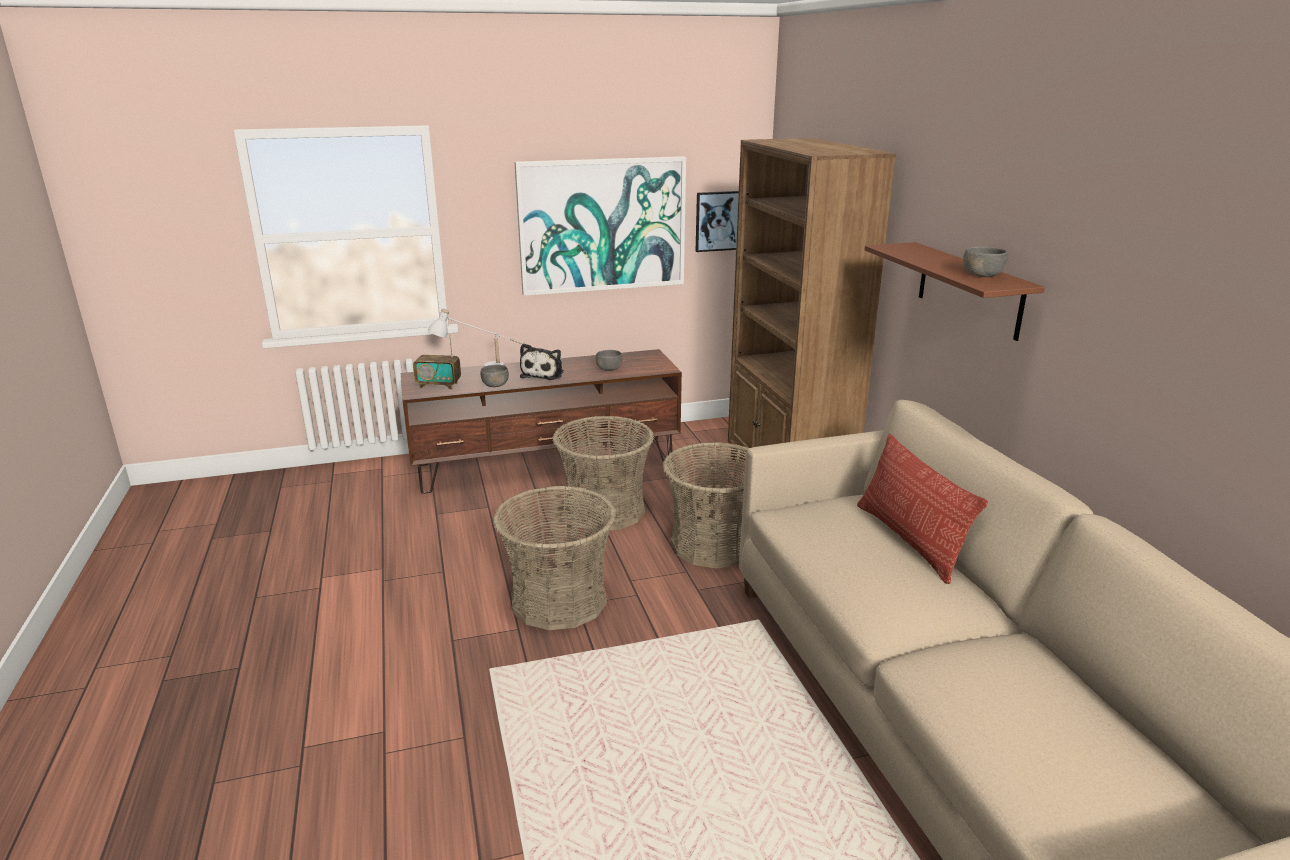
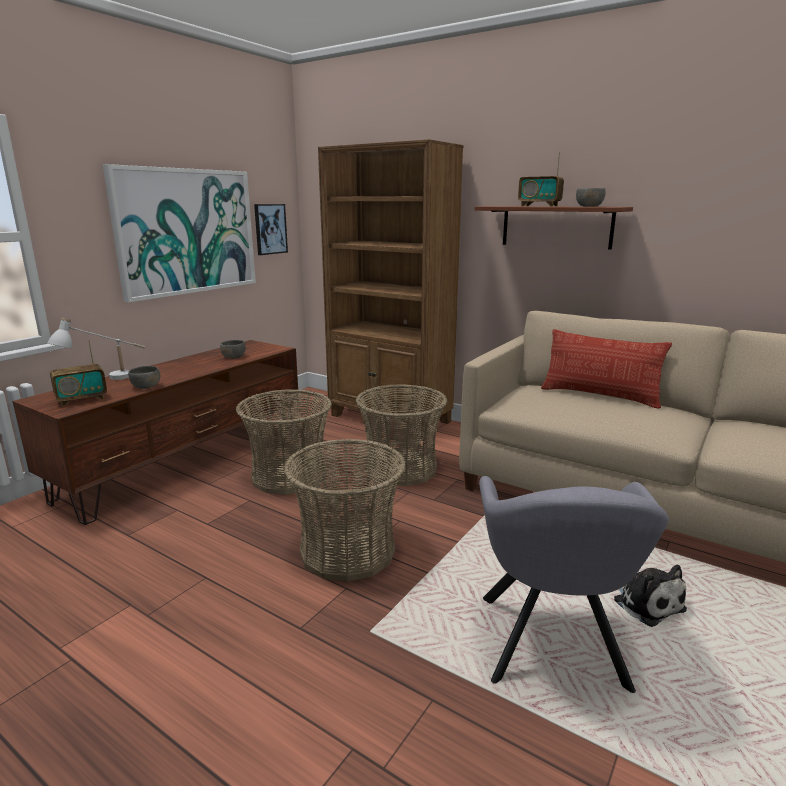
camera: 40 degrees left, 5 degrees down
(543, 374) = (180, 371): plush toy -> plush toy (645, 602)
(595, 762) = (552, 648): none -> grey armchair
(939, 259) = (539, 206): none -> radio

